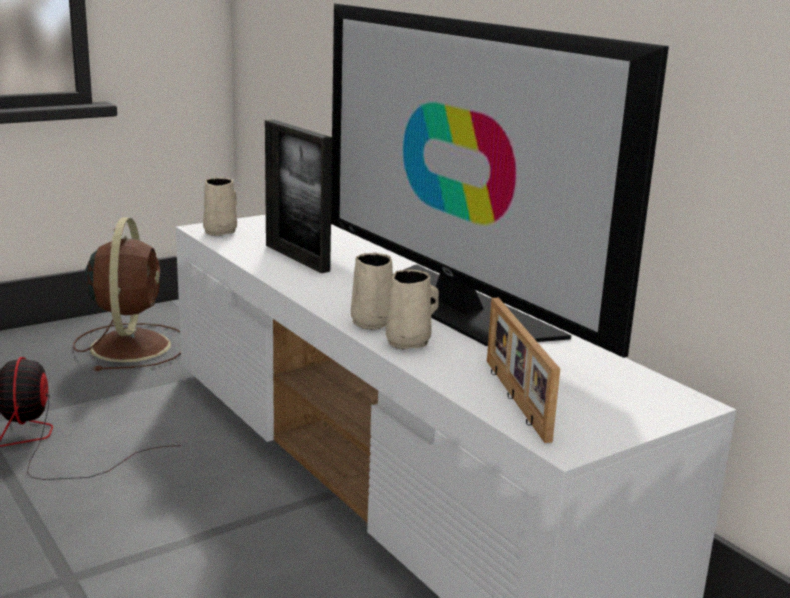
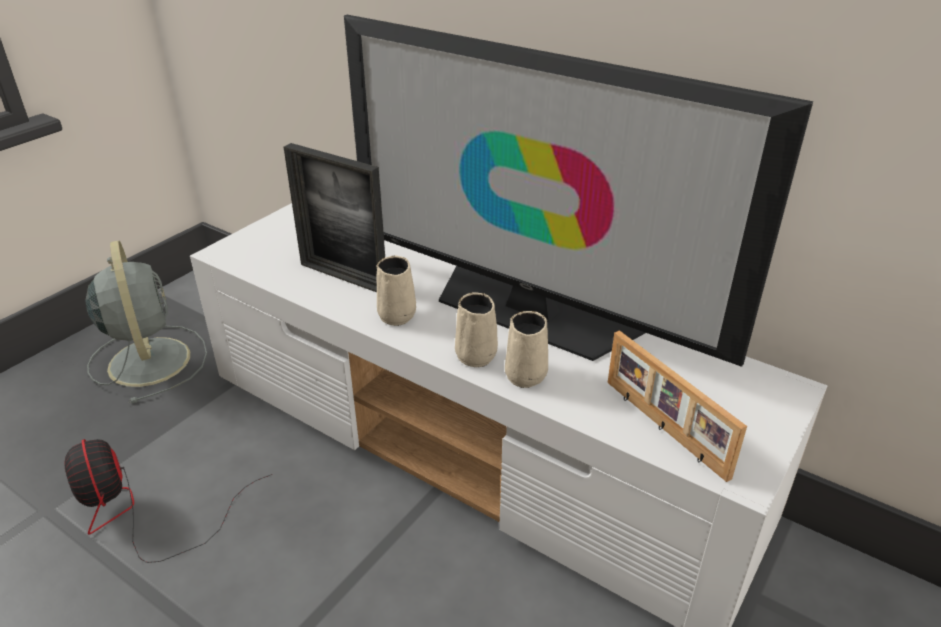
camera: 20 degrees left, 15 degrees up
(131, 345) = (149, 359): brown fan -> grey fan
(221, 231) = (242, 253): beige mug -> beige mug (397, 314)

